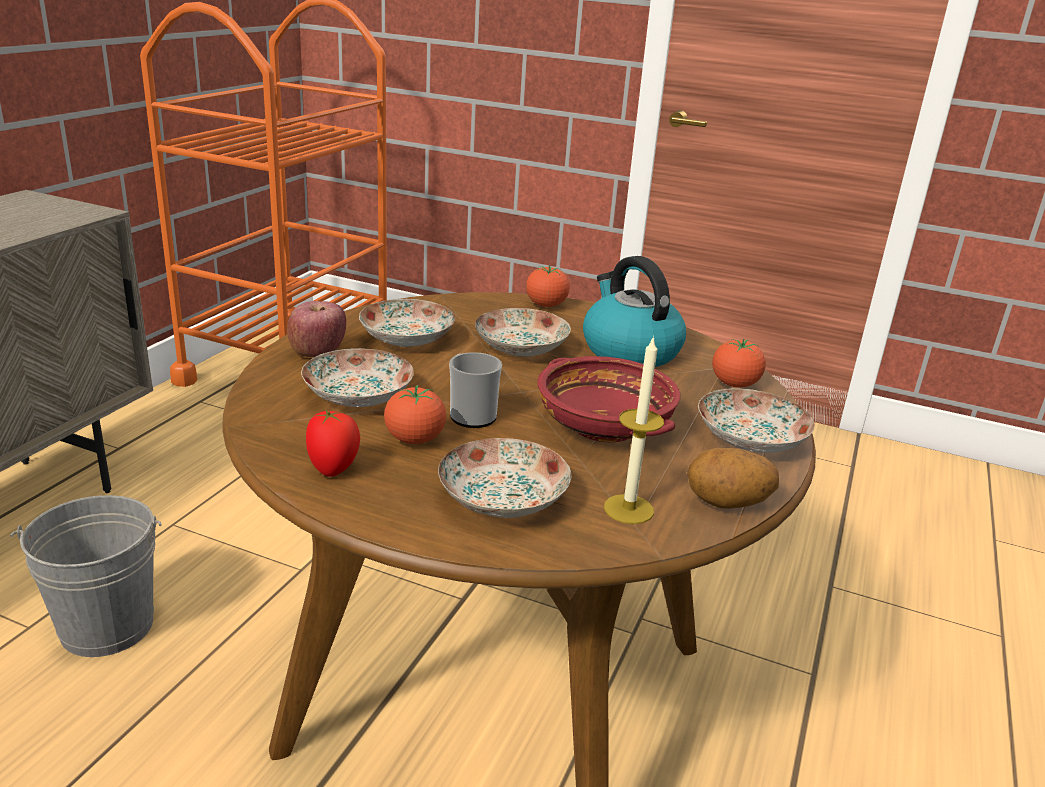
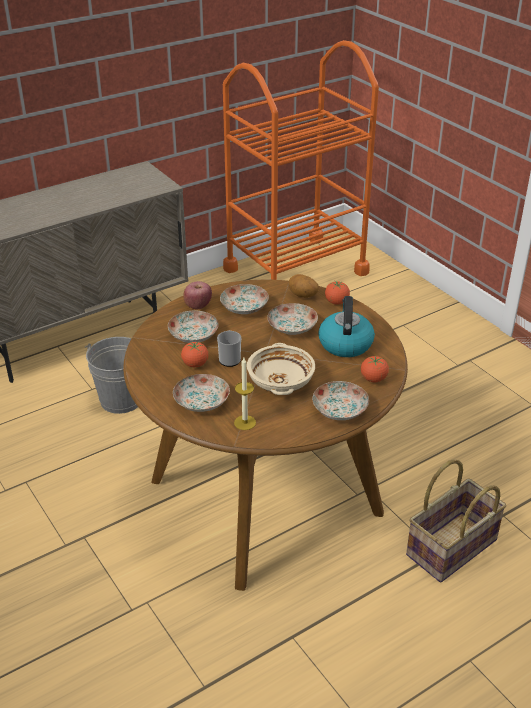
camera: 35 degrees right, 10 degrees up
(334, 469) = (153, 368): tomato -> none
(605, 426) = (281, 382): red bowl -> beige bowl
(727, 504) = (287, 435): potato -> potato (302, 296)
(824, 658) = (452, 548): none -> basket

